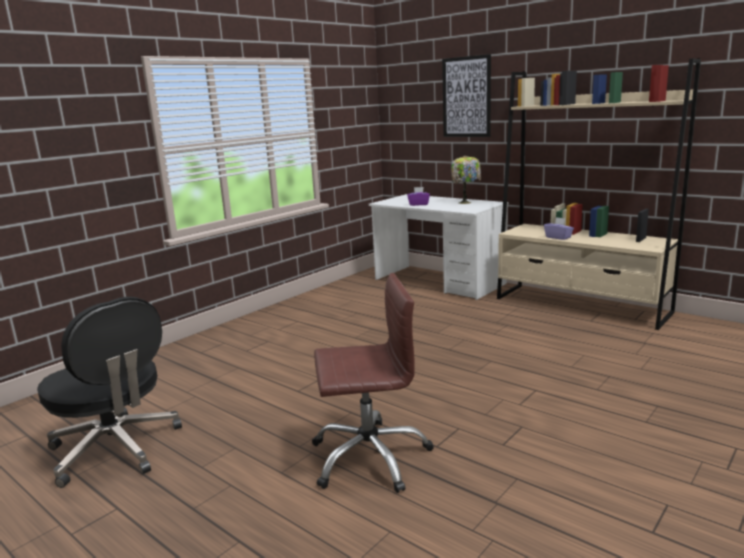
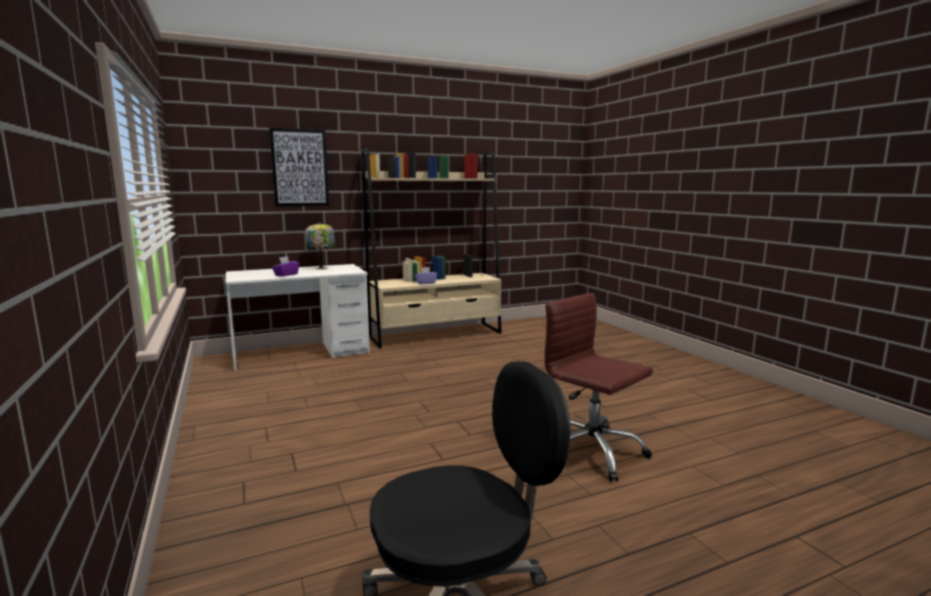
camera: 65 degrees left, 5 degrees down
(369, 456) = (591, 451): brown office chair -> brown office chair turned 60 degrees counterclockwise

